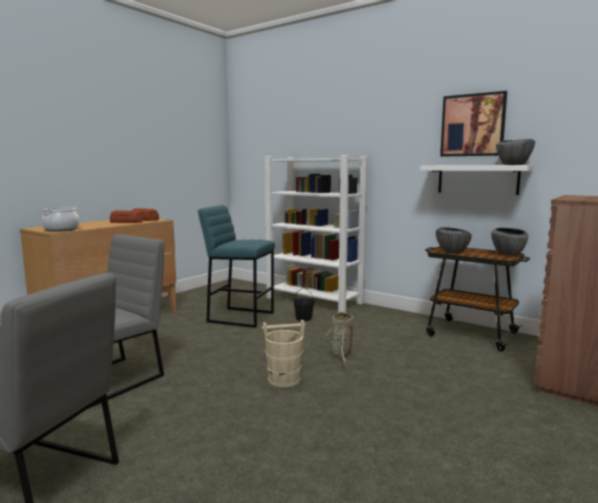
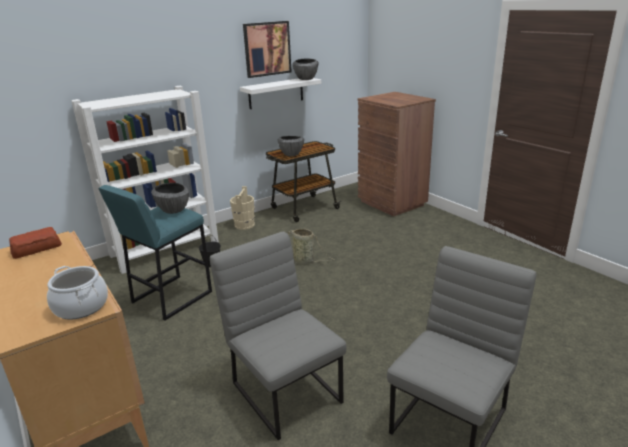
camera: 70 degrees left, 15 degrees up
(127, 222) = (51, 260): bread -> none
(284, 380) = (336, 292): beige bucket -> beige bucket (244, 225)
(508, 254) = (315, 144): bowl -> bowl (173, 210)

